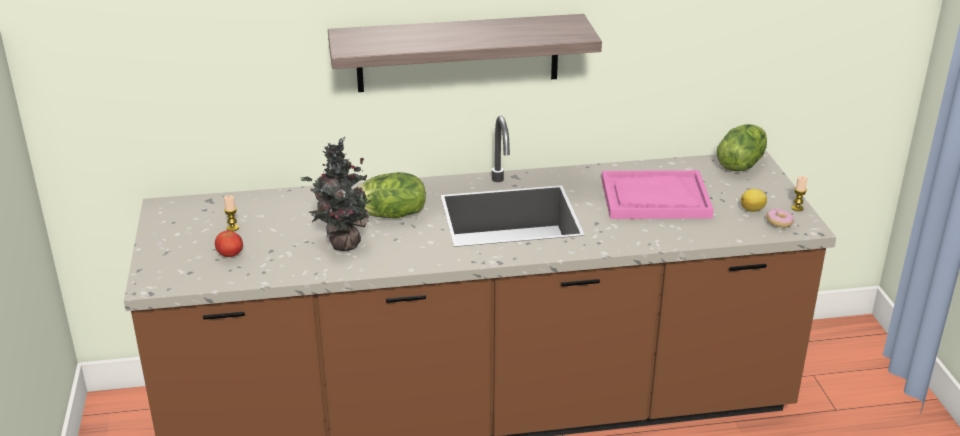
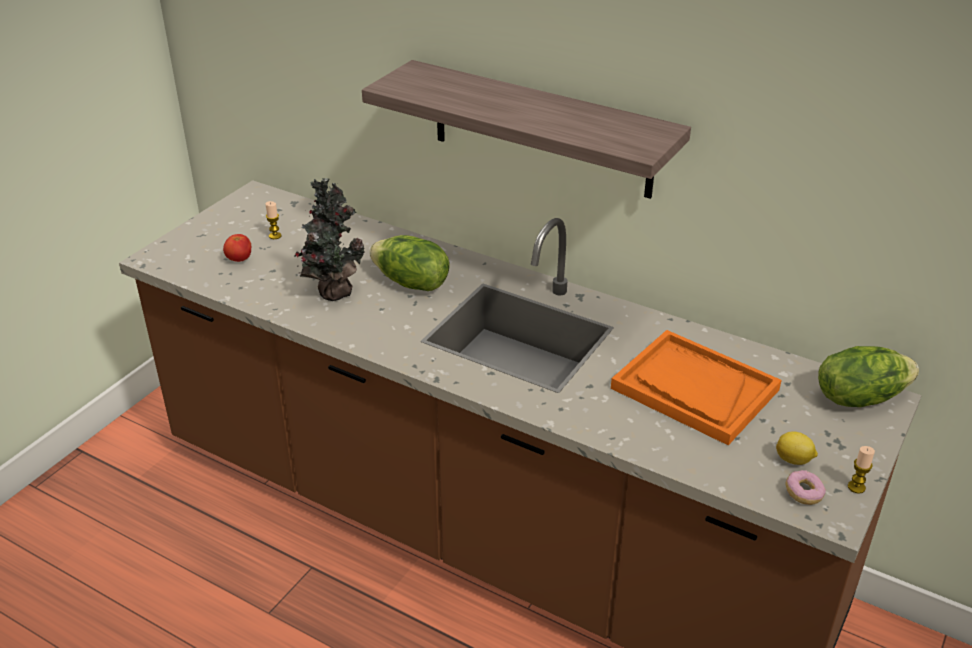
camera: 40 degrees right, 5 degrees up
(655, 198) = (694, 389): pink tray -> orange tray

